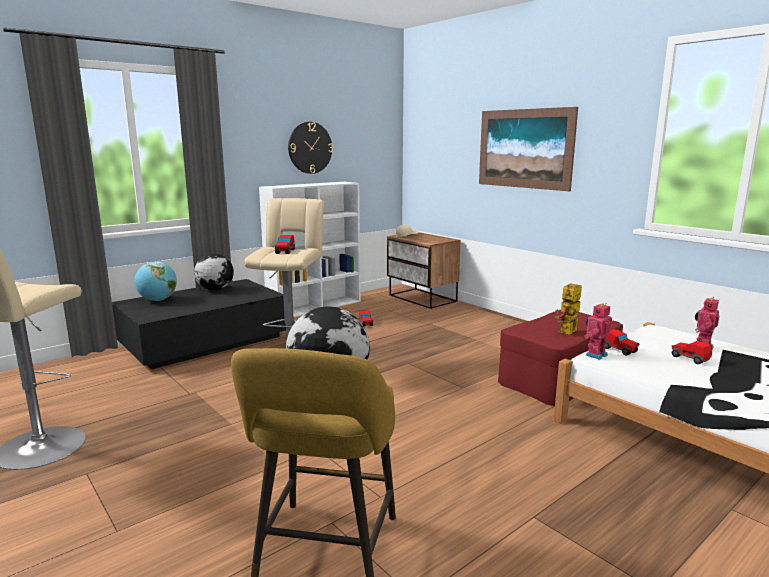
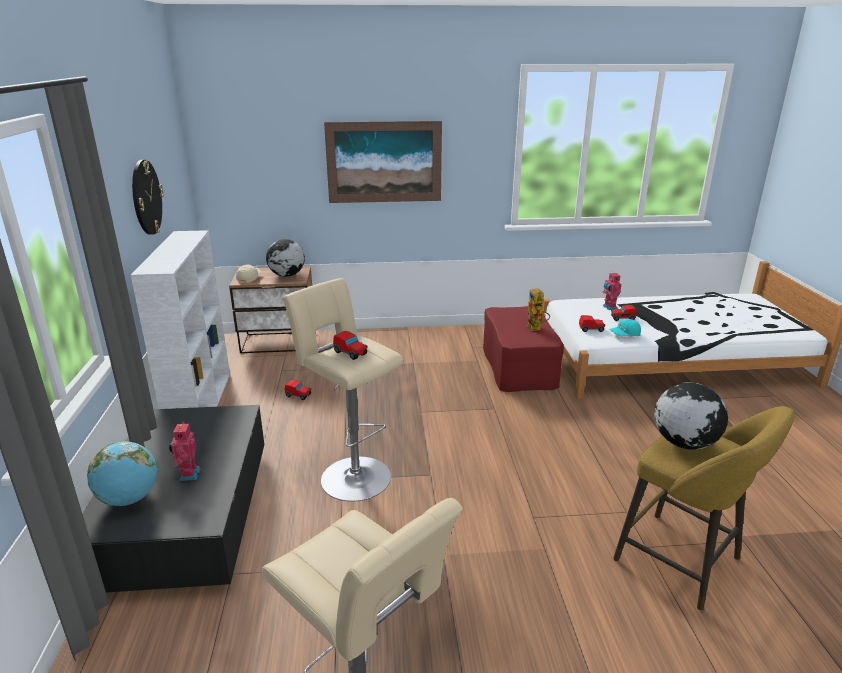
camera: 55 degrees left, 10 degrees up
(215, 289) = (155, 443): globe -> globe (286, 275)
(595, 355) = (591, 339): toy robot -> toy robot (188, 474)
(646, 367) = (624, 335): none -> turquoise cap

